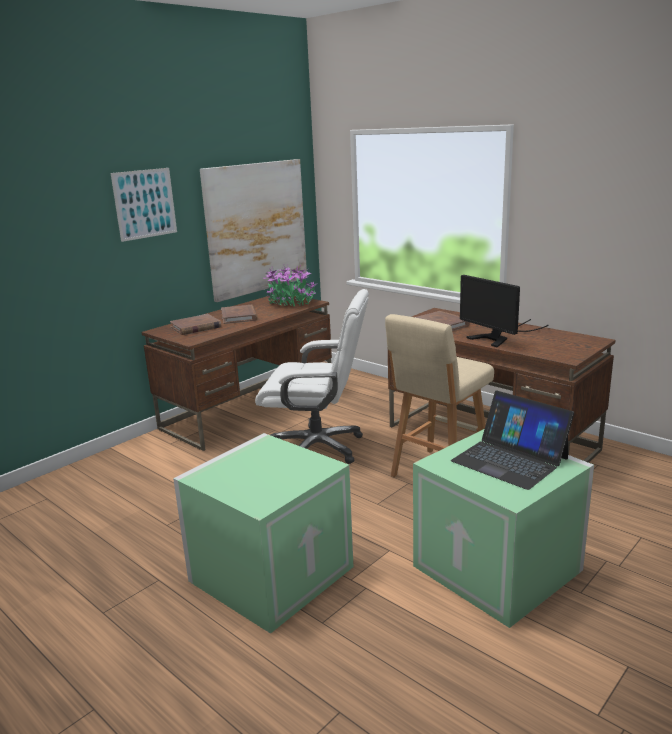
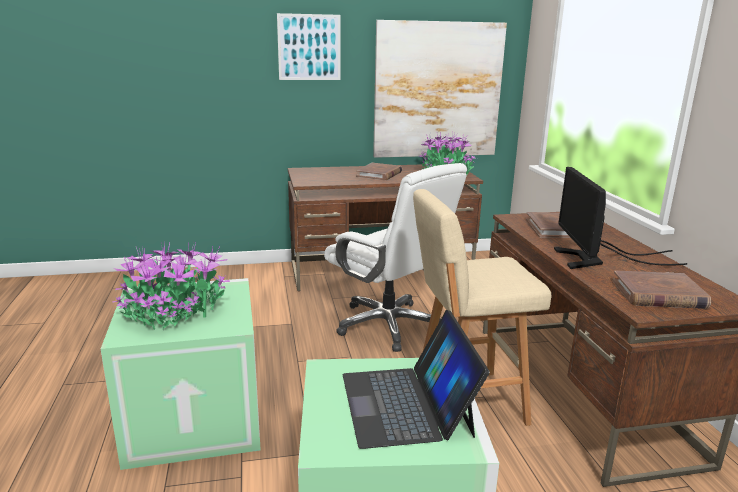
camera: 35 degrees right, 0 degrees up
(196, 327) = (330, 174): brown book -> brown book (658, 294)
(262, 476) = (174, 313): none -> potted plant

